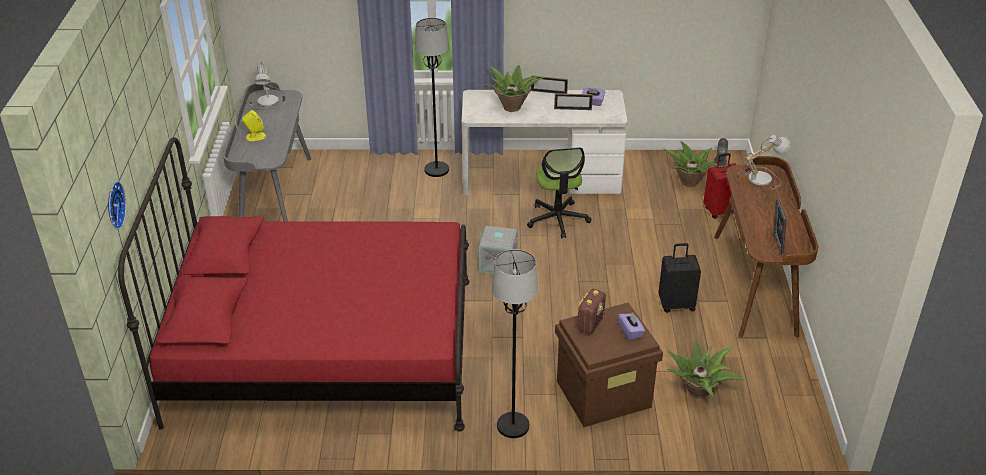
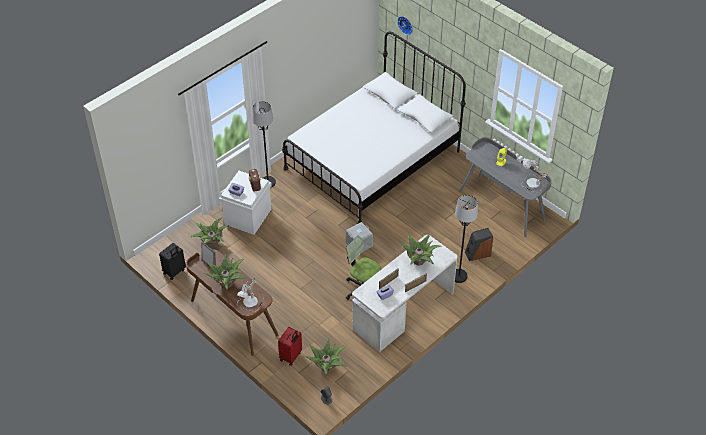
camera: 135 degrees right, 10 degrees up
(323, 350) = (372, 160): red bed -> white bed
(383, 175) = (477, 253): none -> speaker
(604, 393) = (248, 217): brown storage box -> white storage box
(676, 304) = (259, 279): black suitcase -> black suitcase (174, 272)
(771, 210) = (227, 283): none -> potted plant

